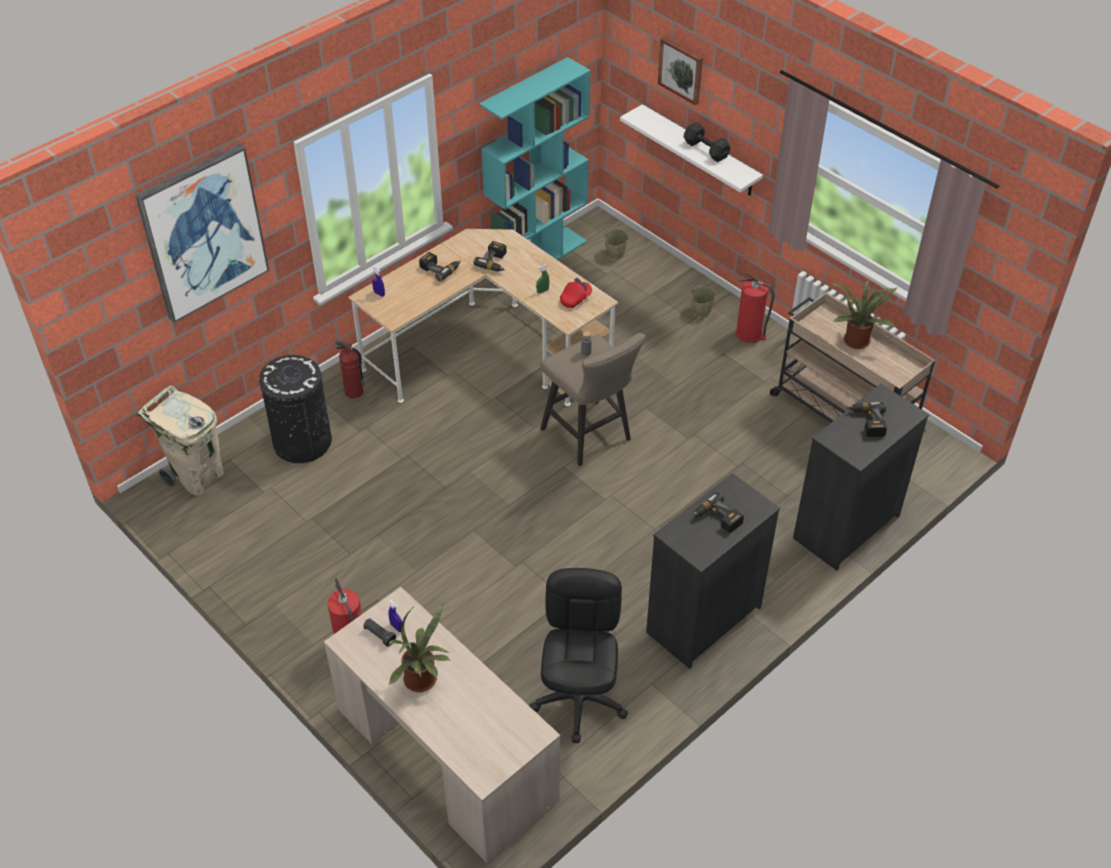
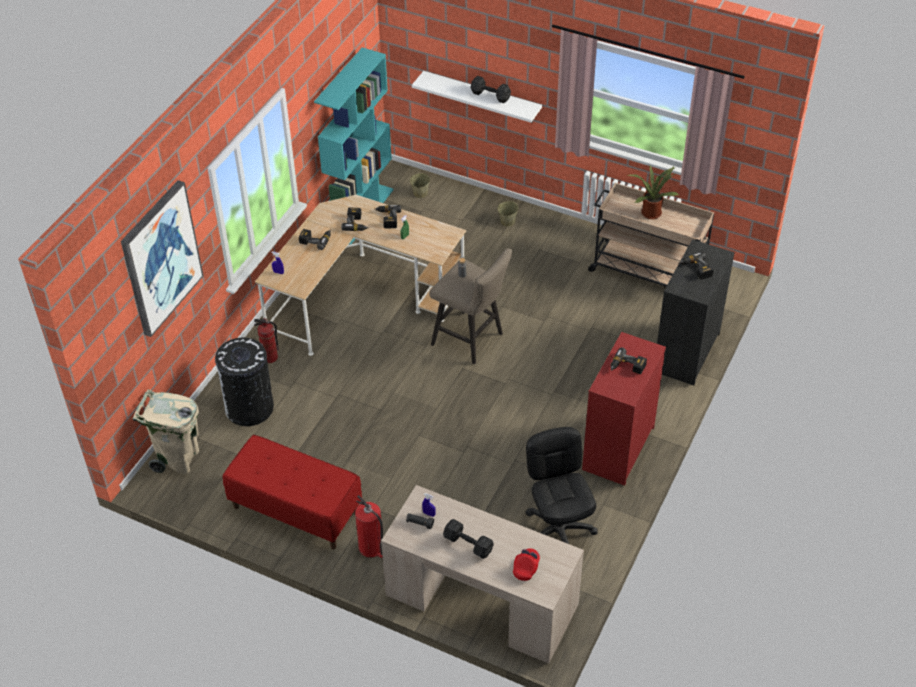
camera: 20 degrees left, 0 degrees up
(290, 574) = (295, 510): none -> red bench
(423, 681) = (469, 545): potted plant -> black dumbbell
(533, 266) = (387, 219): none -> power drill
(575, 299) = (433, 236): red cap -> red cap (526, 568)
(681, 70) = (458, 38): picture -> none
(703, 619) = (617, 448): black dresser -> red dresser
(749, 334) = (552, 229): fire extinguisher -> none

